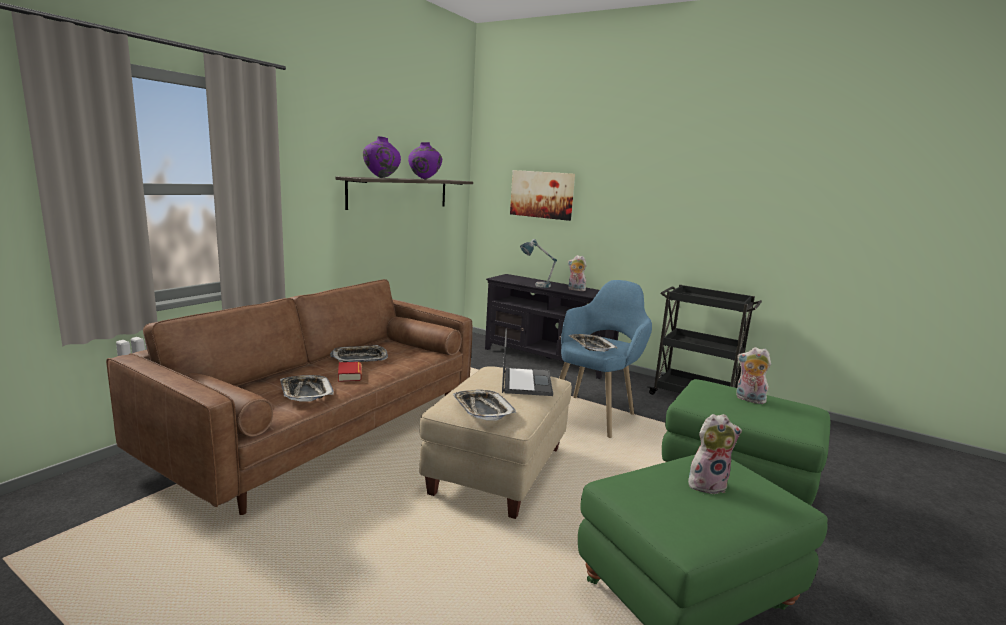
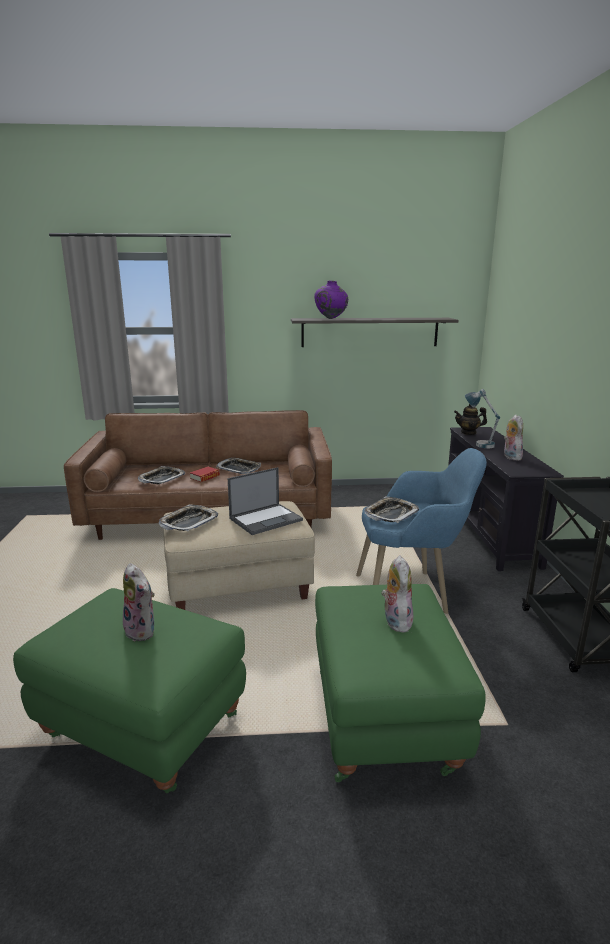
camera: 55 degrees right, 5 degrees up
(425, 179) = (393, 318): purple vase -> none
(509, 280) = (468, 433): none -> teapot
(542, 194) = (524, 336): picture -> none

